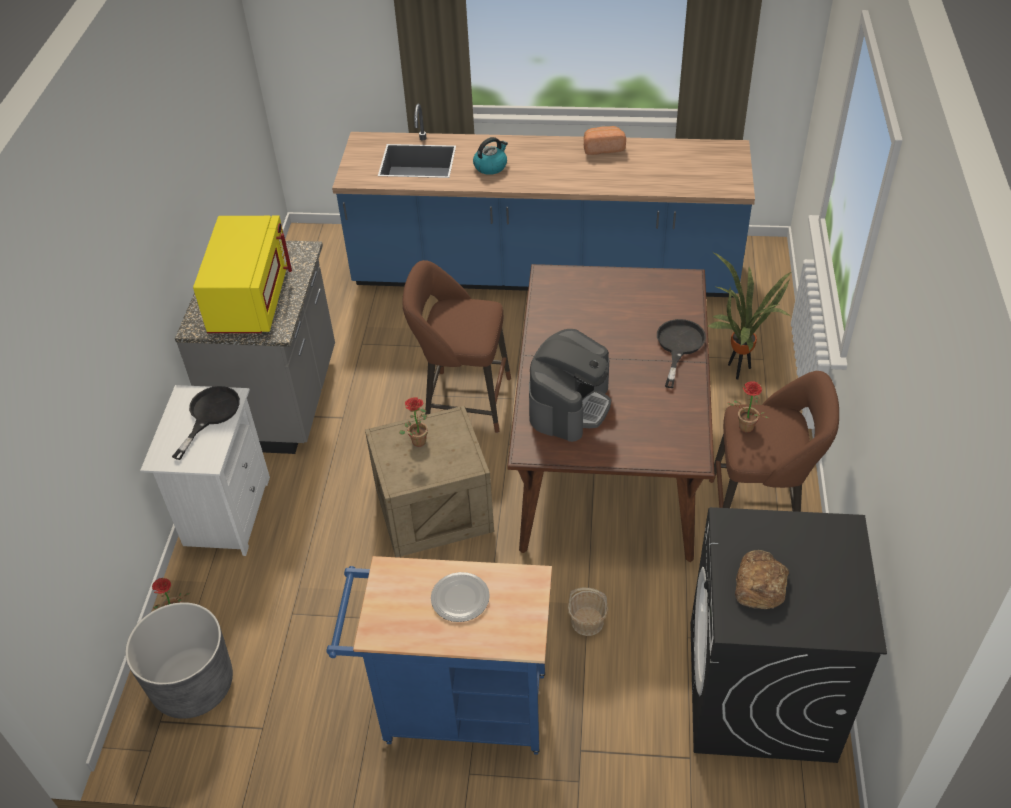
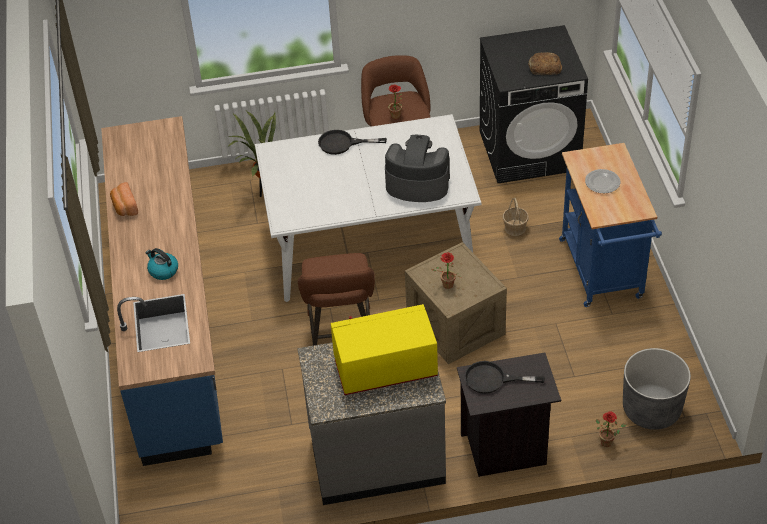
camera: 105 degrees left, 0 degrees up
(225, 513) = (505, 449): white nightstand -> black nightstand
(608, 452) = (369, 244): brown dining table -> white dining table

